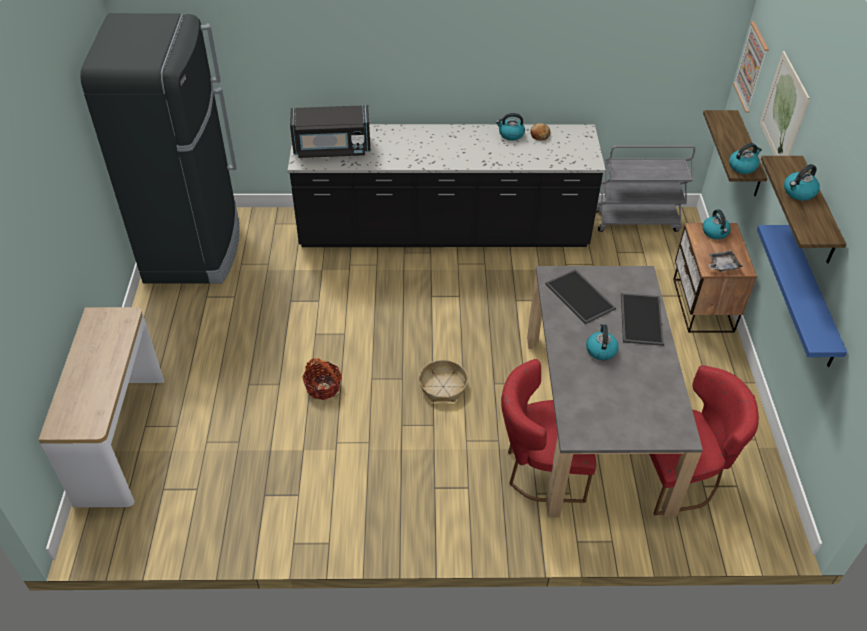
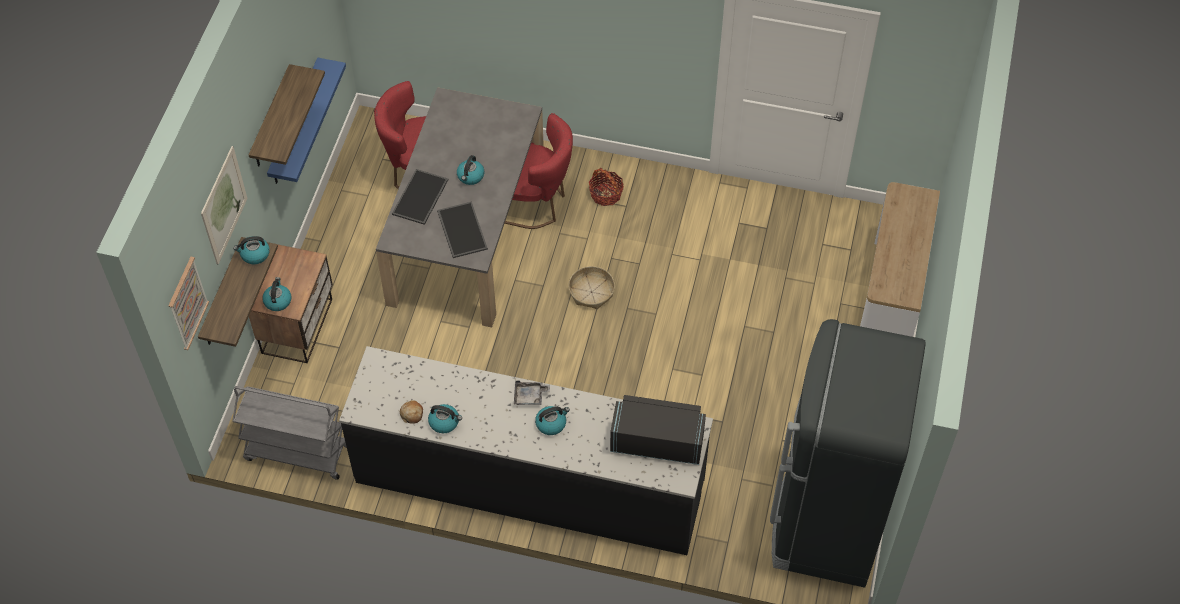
camera: 165 degrees left, 10 degrees up
(323, 387) = (703, 314): basket -> basket (605, 194)
(722, 265) = (298, 261): grey tray -> grey tray (530, 396)
(798, 192) = (286, 116): kettle -> kettle (551, 423)

